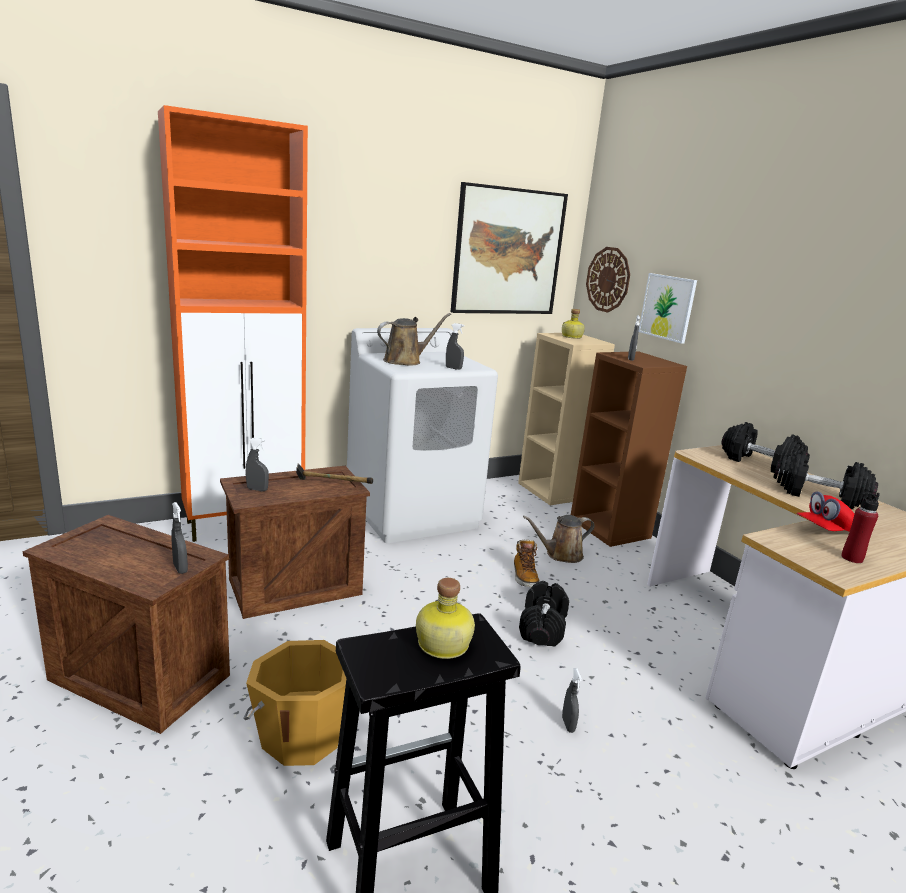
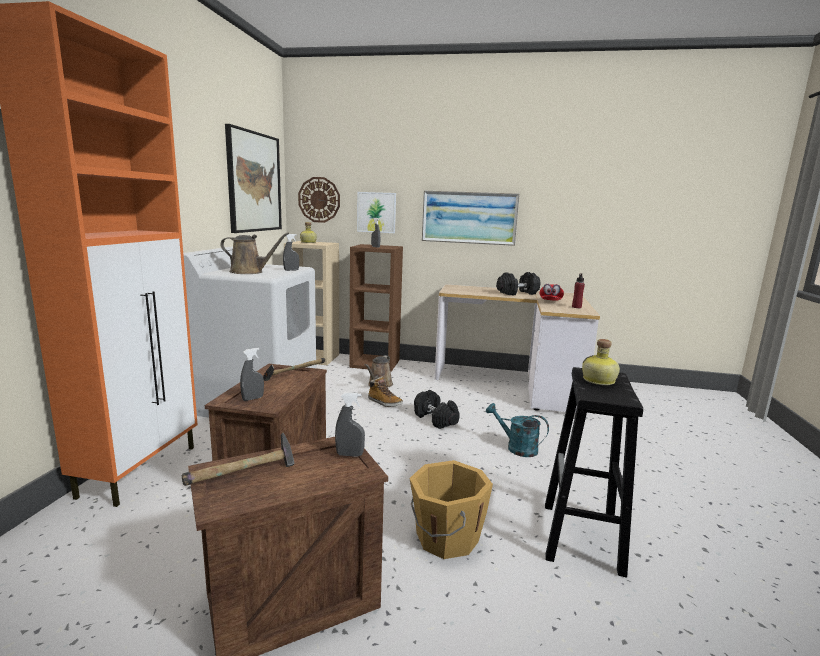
camera: 50 degrees left, 5 degrees down
(110, 539) = (244, 475): none -> hammer
(405, 361) = (249, 272): brown watering can -> brown watering can turned 90 degrees clockwise
(568, 724) = (516, 448): grey spray bottle -> turquoise watering can
(760, 463) = (474, 288): black dumbbell -> none
(796, 337) = (469, 217): none -> picture

